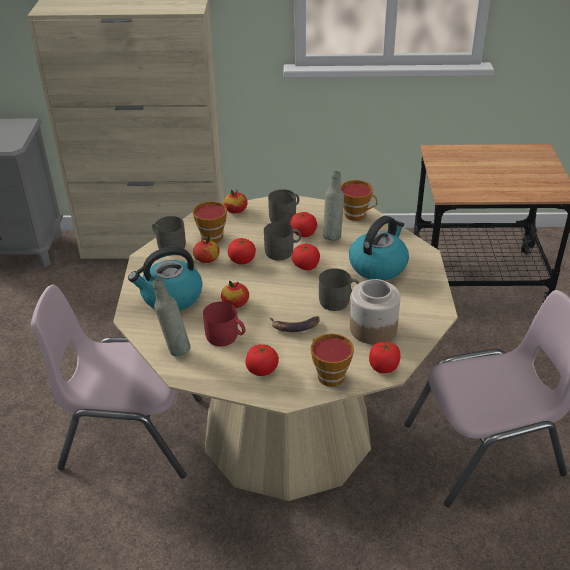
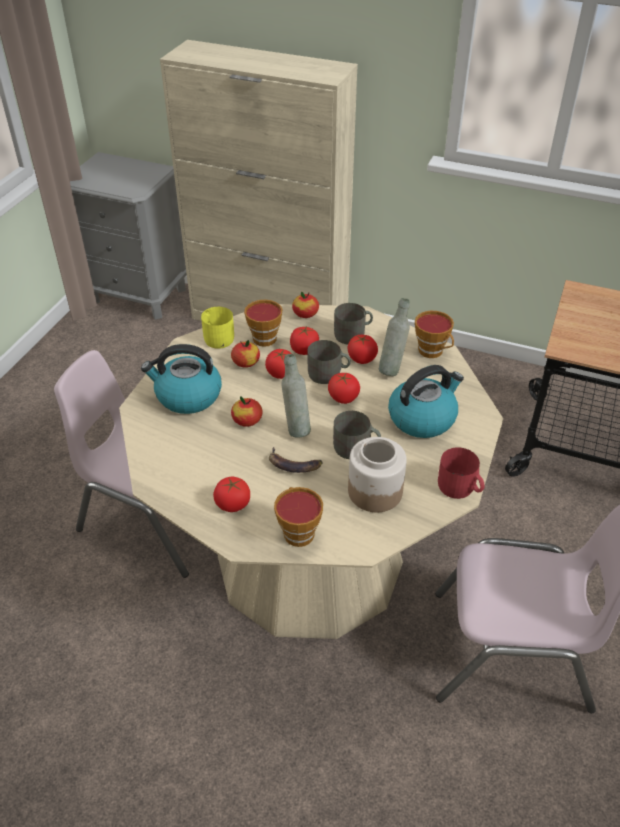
camera: 20 degrees right, 5 degrees up
(169, 245) = (217, 337): grey mug -> yellow mug
(174, 348) = (160, 454): grey bottle -> grey bottle (296, 428)
(226, 337) = (216, 456): red mug -> red mug (459, 488)
(383, 367) = (361, 540): tomato -> tomato (304, 350)

